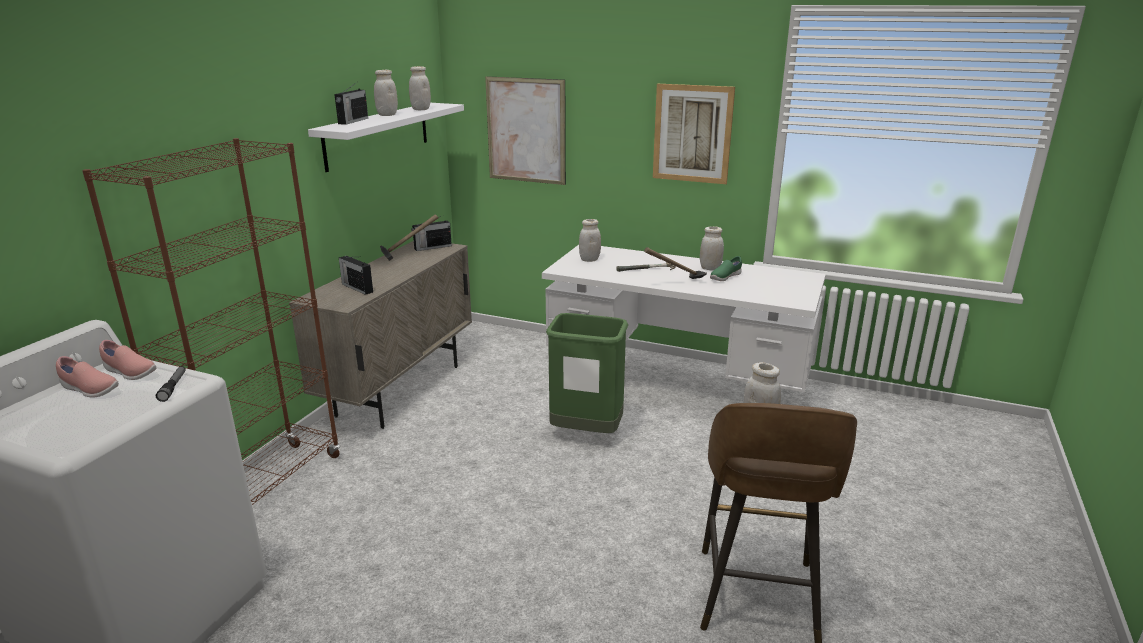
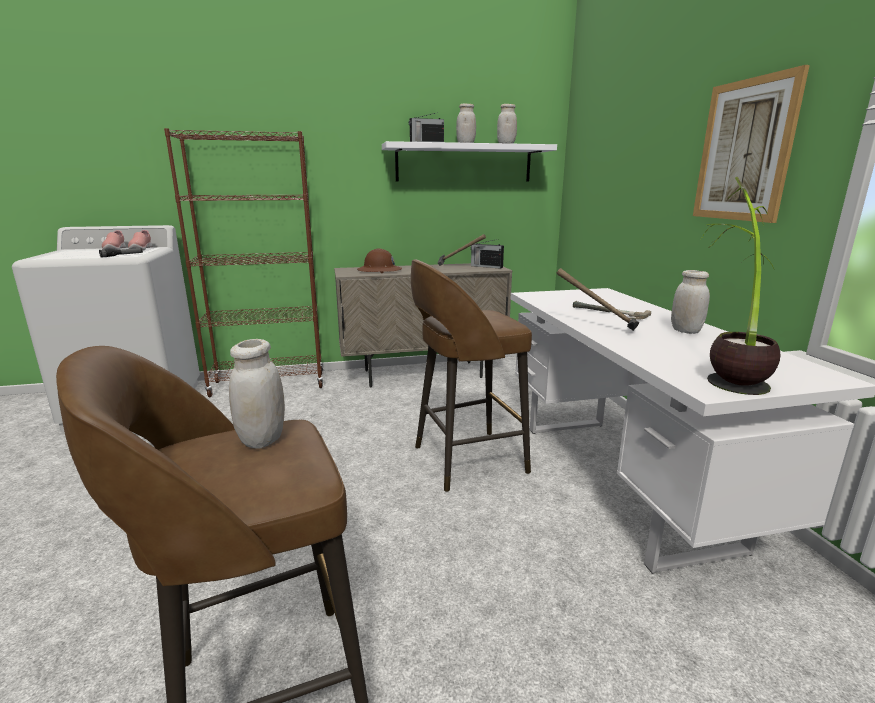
camera: 55 degrees right, 5 degrees down
(357, 288) = (379, 270): radio -> brown hard hat
(526, 130) = (605, 169): picture -> none
(586, 433) = (466, 460): green trash can -> brown stool
(589, 259) = (576, 296): white jar -> none
(725, 277) = (677, 341): green shoe -> none
(782, 289) = (728, 371): none -> potted plant

